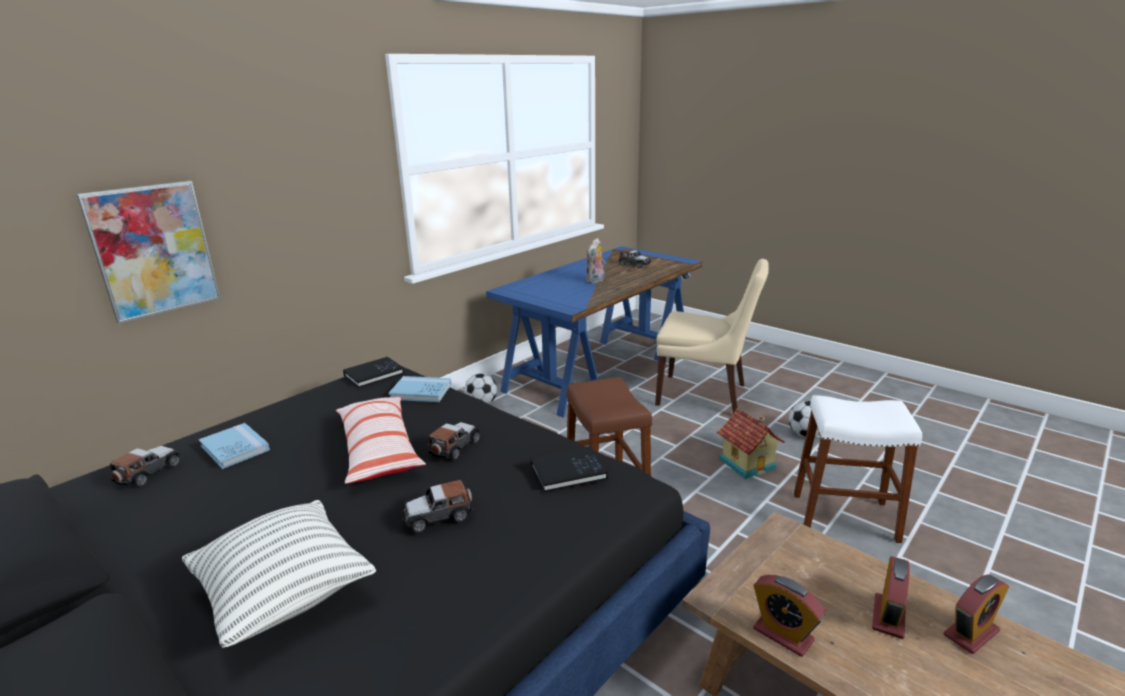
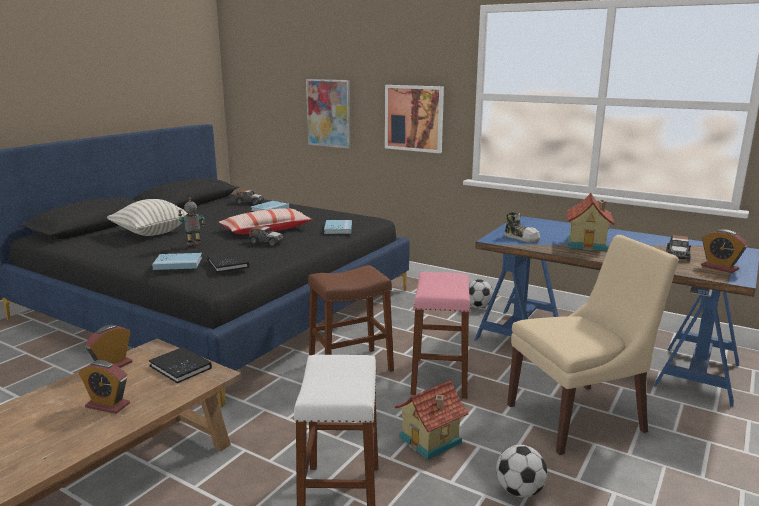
camera: 80 degrees right, 5 degrees down
(324, 218) = (414, 118): none -> picture
(374, 374) = (362, 218): black book -> black book (180, 367)
(438, 516) = (194, 244): toy car -> toy robot
(552, 522) = (178, 263): none -> blue book
(569, 298) = (521, 238): none -> shoe
(596, 281) = (588, 244): plush toy -> toy house
(637, 445) = (439, 377): none -> pink stool
(705, 395) = (579, 417): beige chair -> beige chair turned 120 degrees counterclockwise
(971, 633) = (74, 437): alarm clock -> alarm clock (719, 267)

